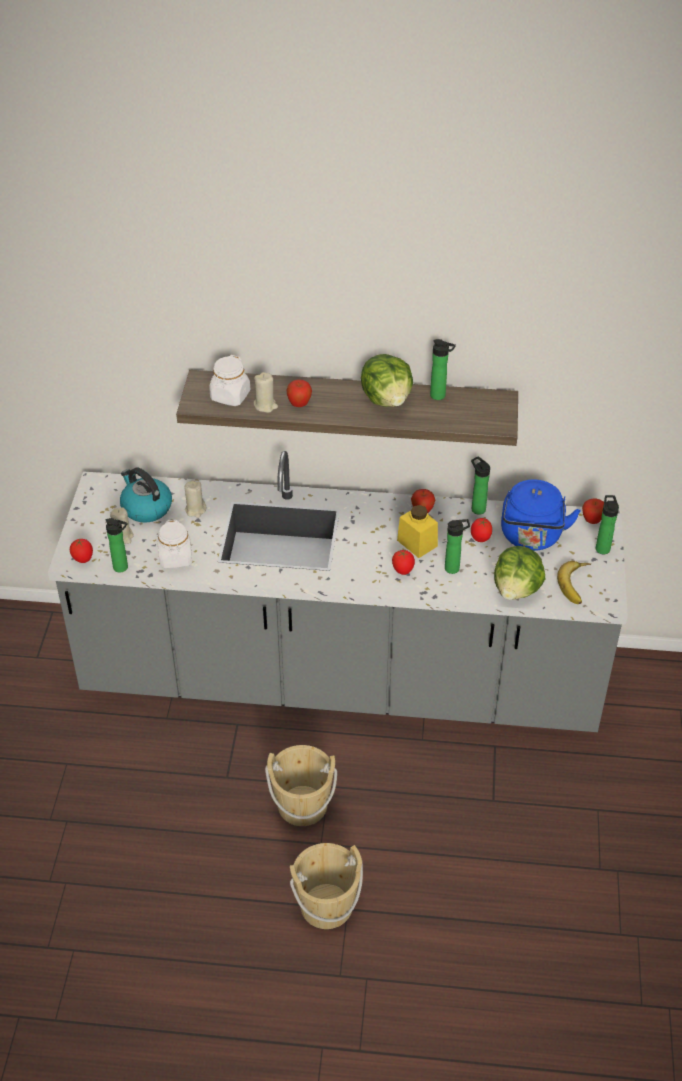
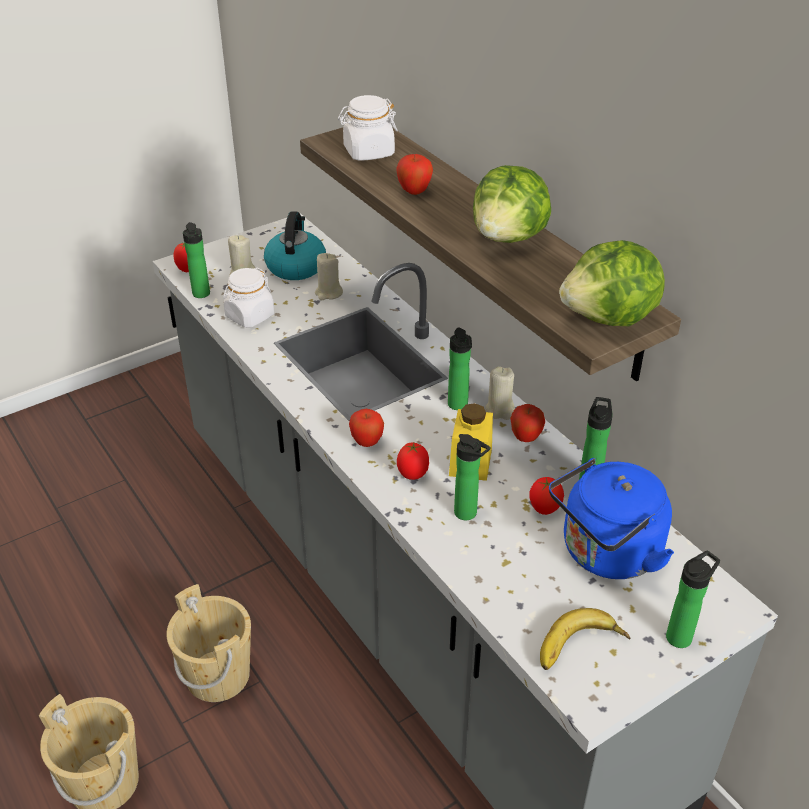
camera: 50 degrees right, 5 degrees down
(265, 405) = (383, 175): beige candle -> beige candle (500, 410)
(440, 396) = (573, 268): bottle -> bottle (458, 406)
(517, 590) = (499, 591): lettuce -> lettuce (610, 319)
(592, 521) = (715, 596): apple -> apple (367, 442)

